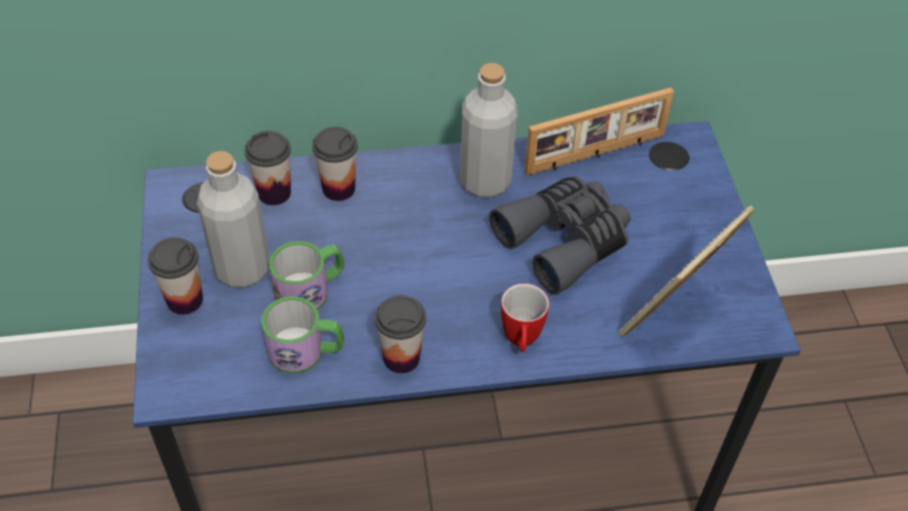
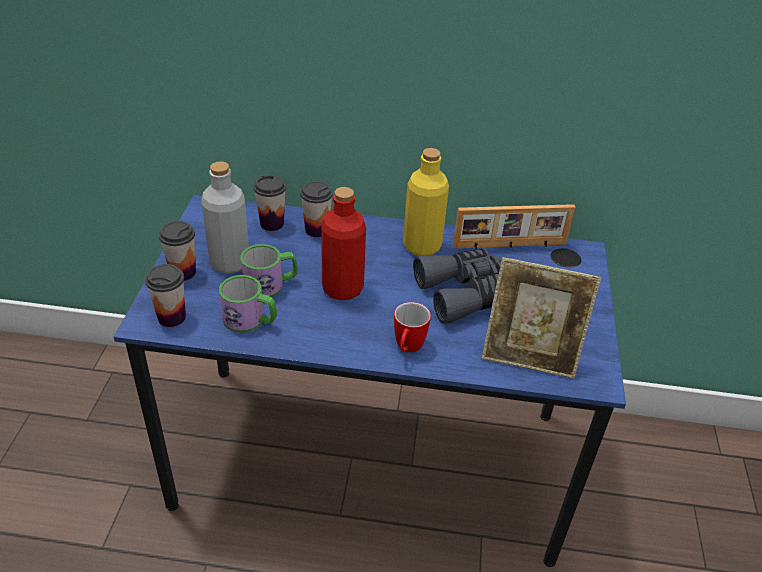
camera: 15 degrees right, 10 degrees down
(401, 358) = (315, 339): cup -> cup (171, 317)
(407, 272) = (342, 288): none -> red bottle
(485, 181) = (422, 246): grey bottle -> yellow bottle
(671, 314) = (529, 356): picture frame -> picture frame turned 135 degrees counterclockwise

